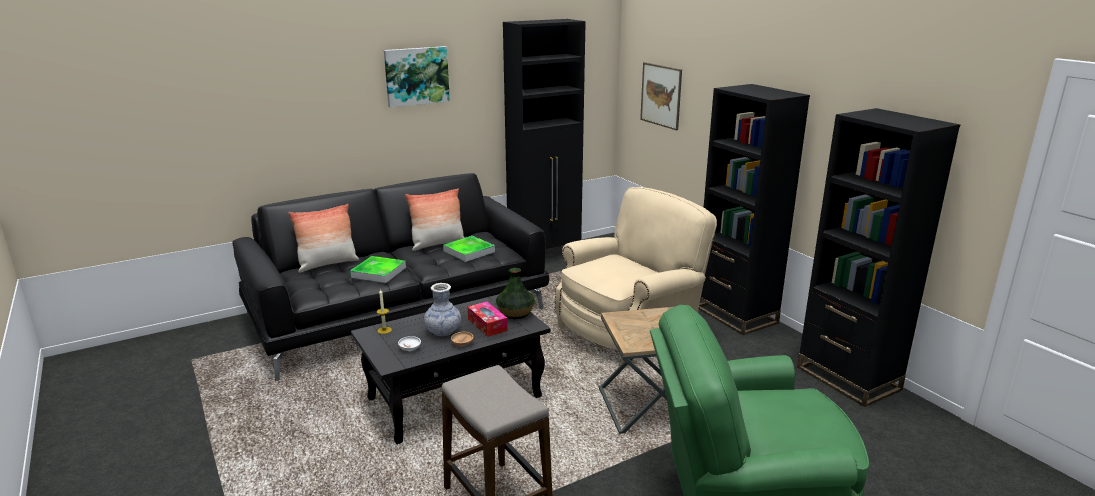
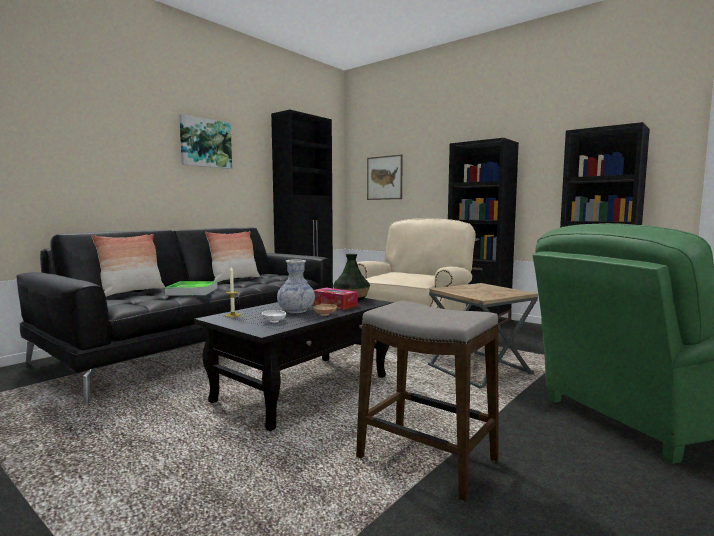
camera: 20 degrees left, 15 degrees down
(469, 251) = (268, 279): tray -> none

